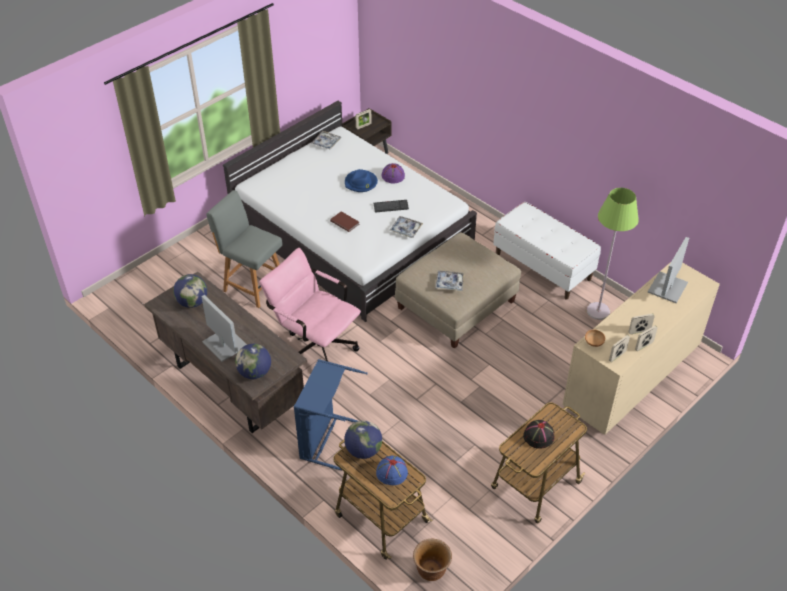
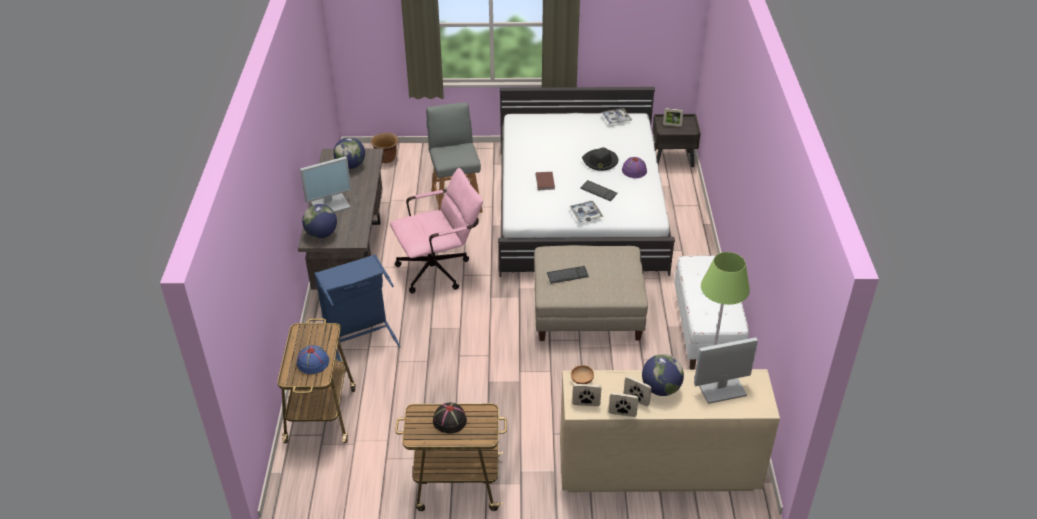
camera: 45 degrees right, 5 degrees down
(224, 344) = (330, 204): monitor -> monitor turned 60 degrees clockwise
(314, 346) = (440, 269): pink office chair -> pink office chair turned 75 degrees clockwise
(361, 183) = (600, 161): blue hat -> black hat
(363, 450) = (317, 335): globe -> globe (660, 389)
(431, 571) = (301, 476): brown planter -> brown planter (386, 159)
(449, 283) = (567, 275): tray -> keyboard

